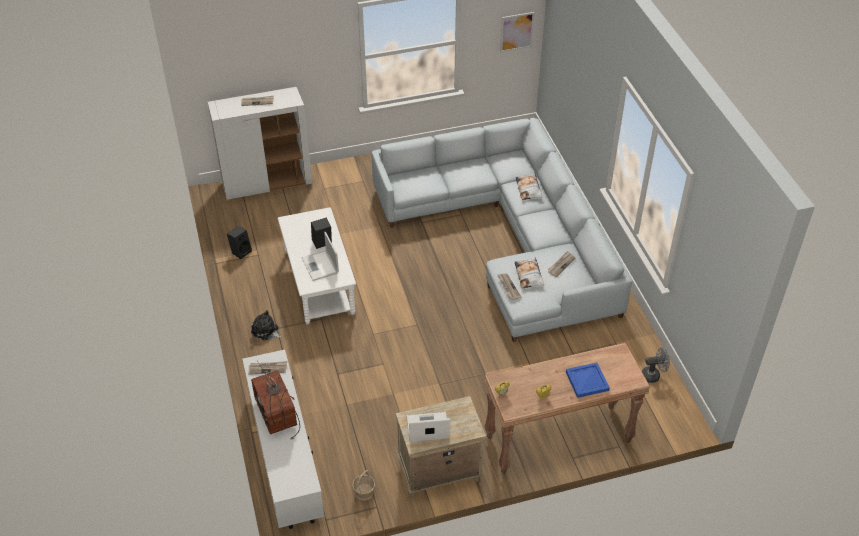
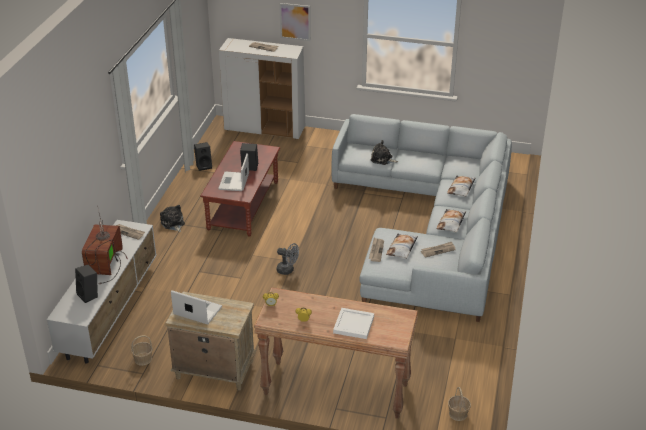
camera: 30 degrees right, 10 degrees down
(293, 456) = (89, 295): none -> black speaker
(319, 282) = (243, 205): white coffee table -> brown coffee table
(434, 183) = (382, 159): none -> plush toy
(516, 32) = (515, 51): picture -> picture (295, 21)
(549, 230) = (451, 223): none -> pillow
(587, 380) = (354, 324): blue tray -> white tray
(653, 375) = (468, 377): grey fan -> grey fan (288, 270)
(671, 415) = (458, 414): none -> basket

